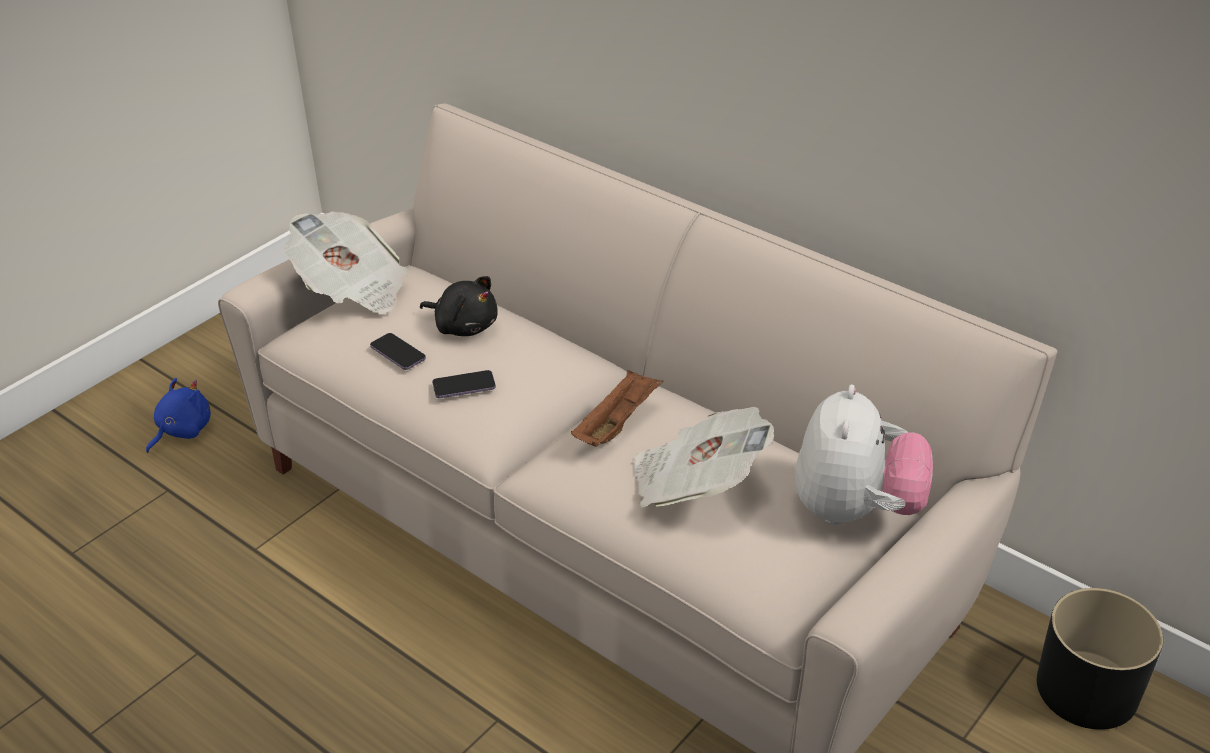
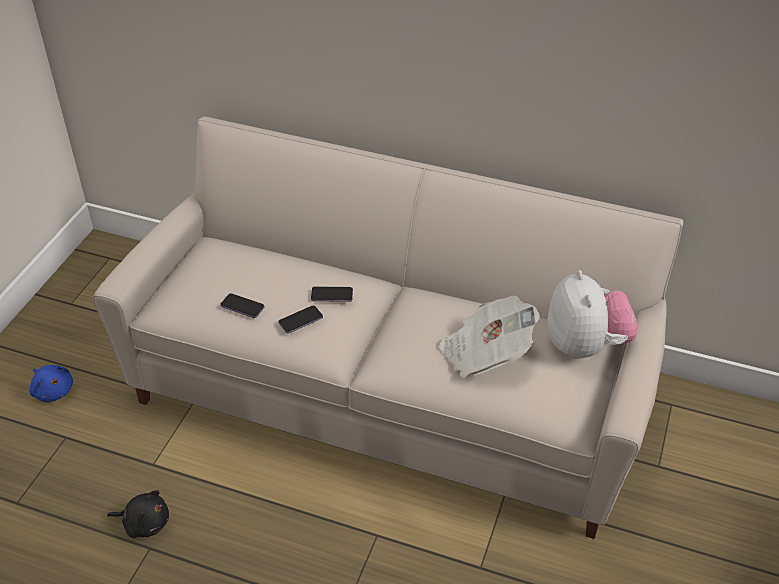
camera: 20 degrees left, 5 degrees up
(182, 430) = (53, 390): blue plush toy -> blue plush toy turned 120 degrees clockwise
(352, 288) = (182, 265): newspaper -> none
(464, 326) = (277, 276): black plush toy -> black plush toy (144, 523)
(523, 364) = (332, 295): none -> phone
(617, 423) = (414, 323): brown tray -> none
(1087, 689) = (714, 416): black planter -> none

